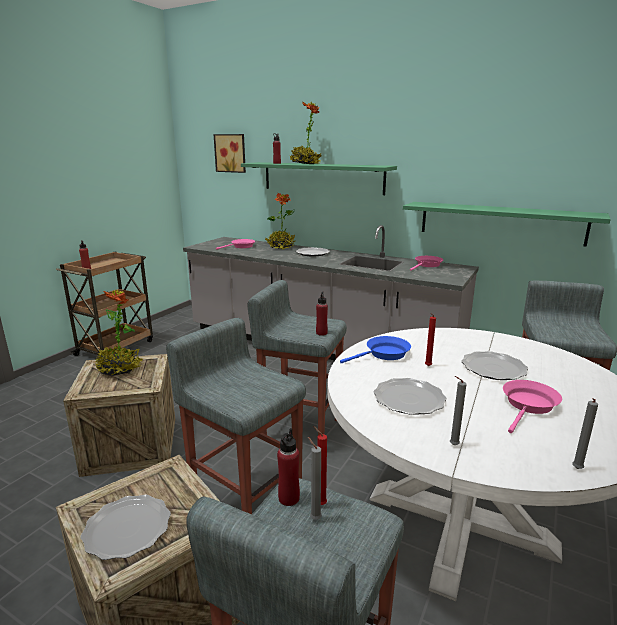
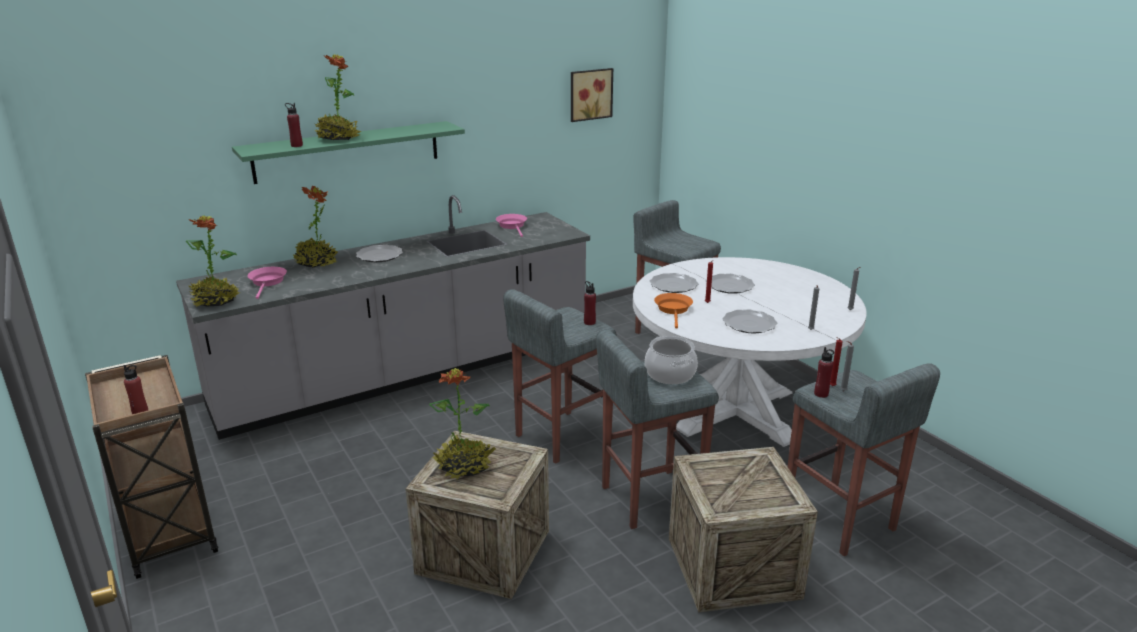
camera: 60 degrees left, 5 degrees up
(128, 528) = (755, 491): plate -> plate (673, 285)
(205, 246) = (216, 302): none -> potted plant
(231, 153) = (170, 140): picture -> picture (590, 94)
(254, 387) = (670, 374): none -> cooking pot
(384, 354) = (673, 310): blue frying pan -> orange frying pan
(500, 222) = (556, 162): green shelf -> none
(528, 405) = (783, 295): pink frying pan -> none

